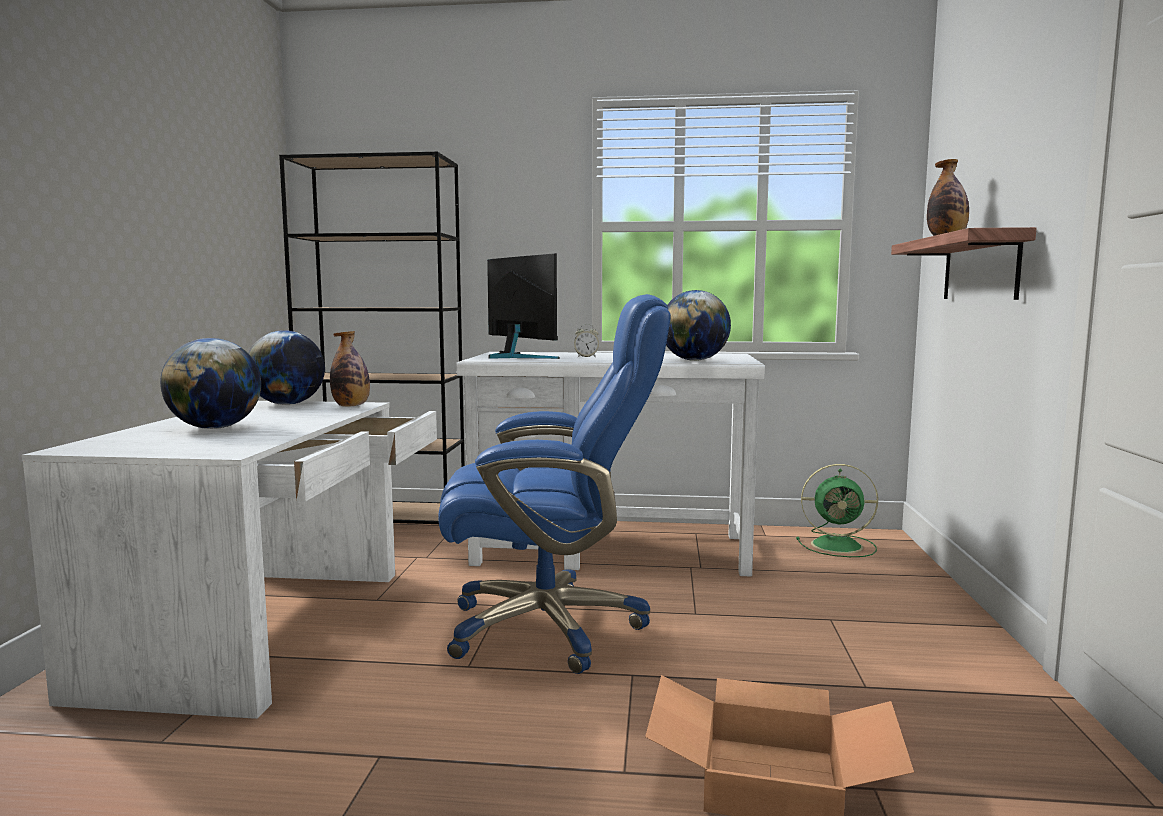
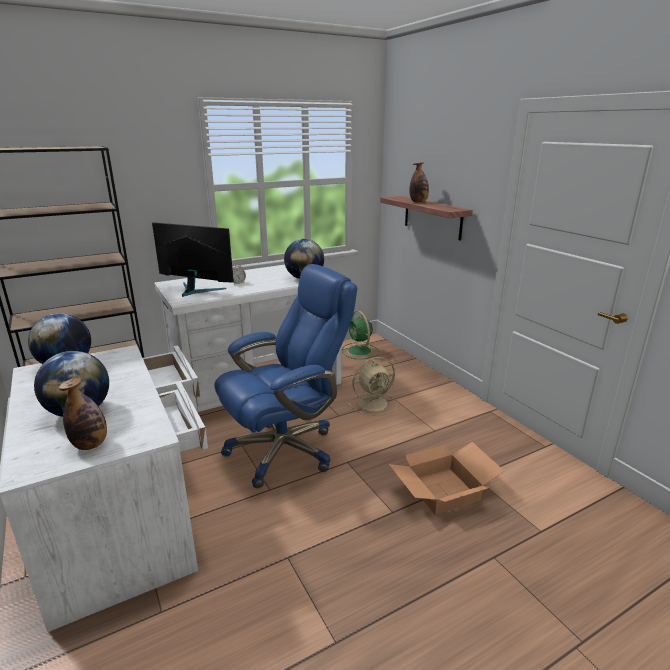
camera: 35 degrees left, 15 degrees up
(351, 406) = (120, 356): bottle -> bottle (90, 444)
(781, 615) = (374, 404): none -> beige fan
(839, 545) = (360, 351): green fan -> green fan turned 90 degrees clockwise

